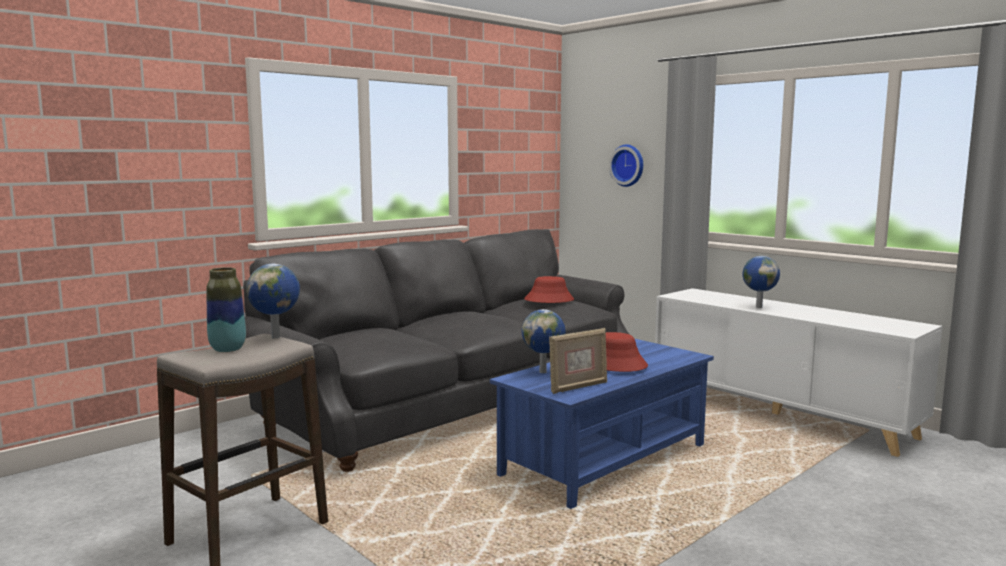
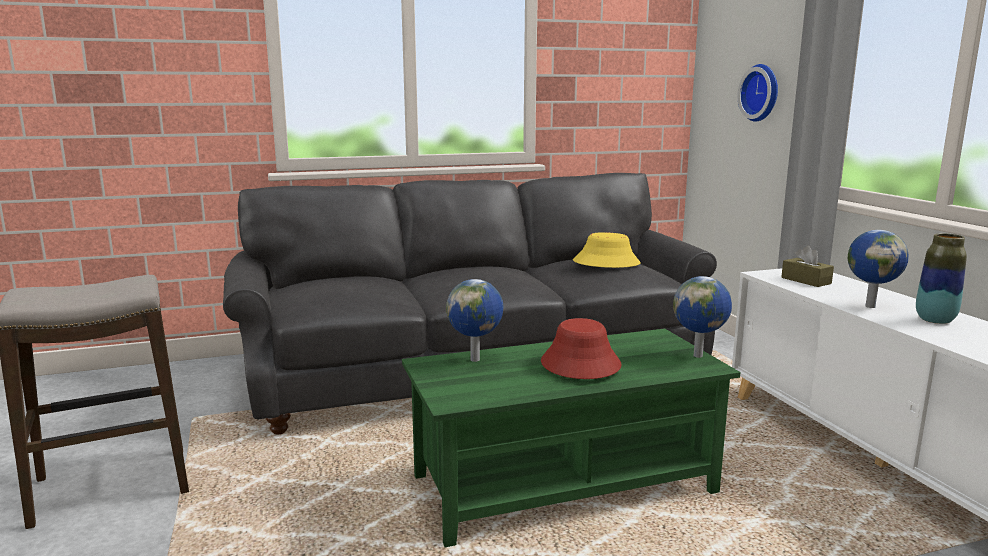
camera: 25 degrees right, 5 degrees up
(227, 349) = (78, 289): vase -> vase (935, 320)
(277, 337) = (144, 281): globe -> globe (699, 356)
(549, 300) = (606, 262): red hat -> yellow hat
(578, 387) = (482, 390): picture frame -> none
(605, 460) = (564, 484): blue coffee table -> green coffee table
(703, 297) = (806, 280): none -> brown tissue box

